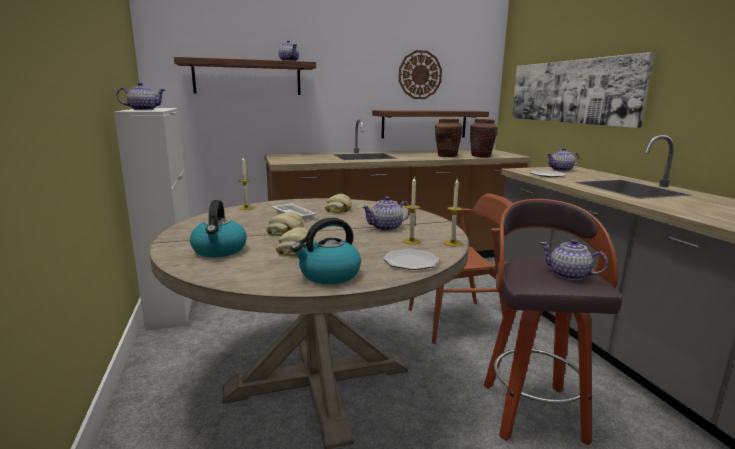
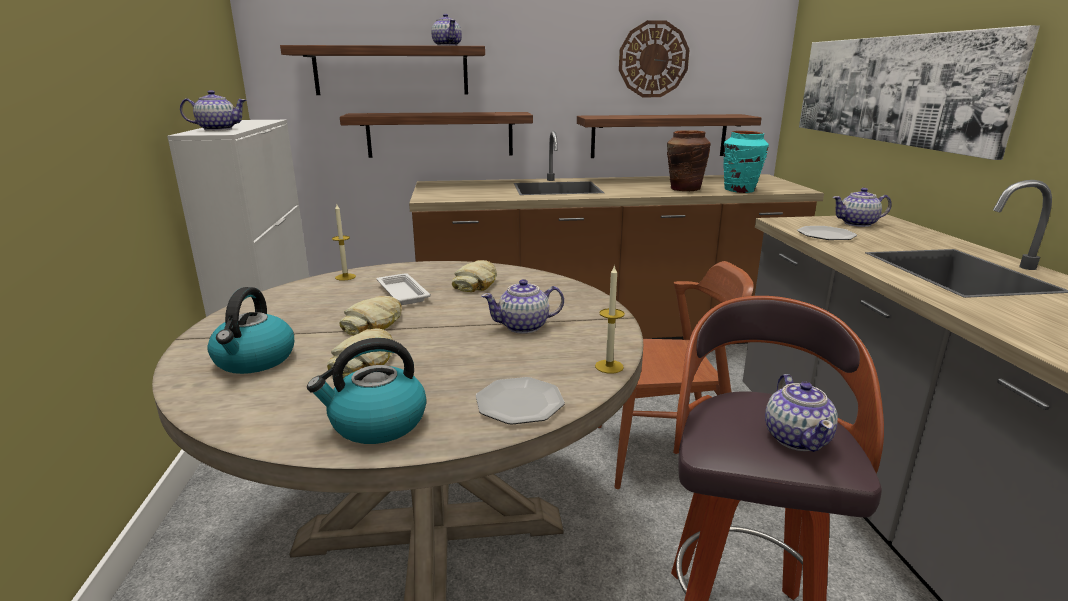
camera: 10 degrees right, 5 degrees up
(281, 122) = (440, 134): none -> shelf
(411, 241) = (546, 358): candle -> none
(481, 156) = (740, 190): brown vase -> turquoise vase
(569, 275) = (797, 438): teapot -> teapot turned 135 degrees counterclockwise

